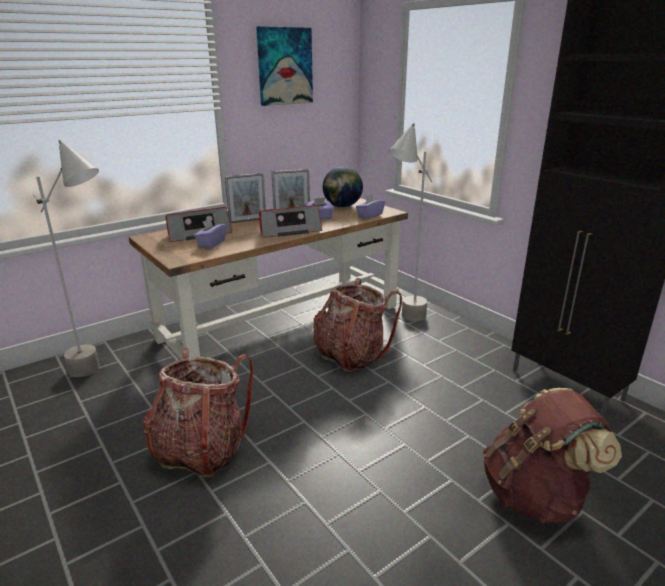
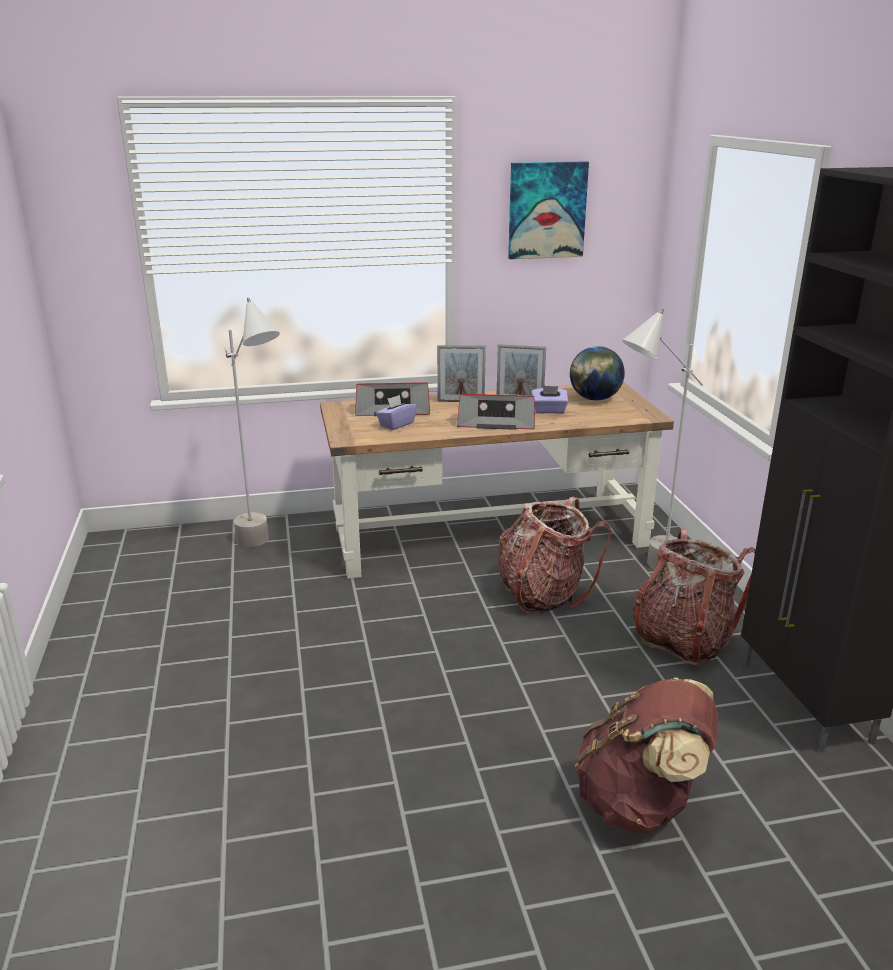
camera: 25 degrees right, 0 degrees up
(201, 450) = (316, 649): backpack -> backpack (682, 639)
(370, 215) = (617, 417): purple tissue box -> none

